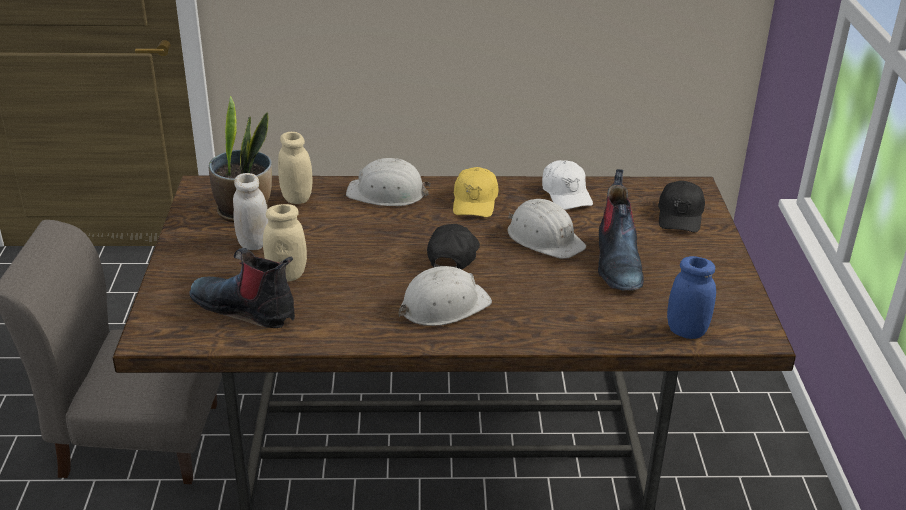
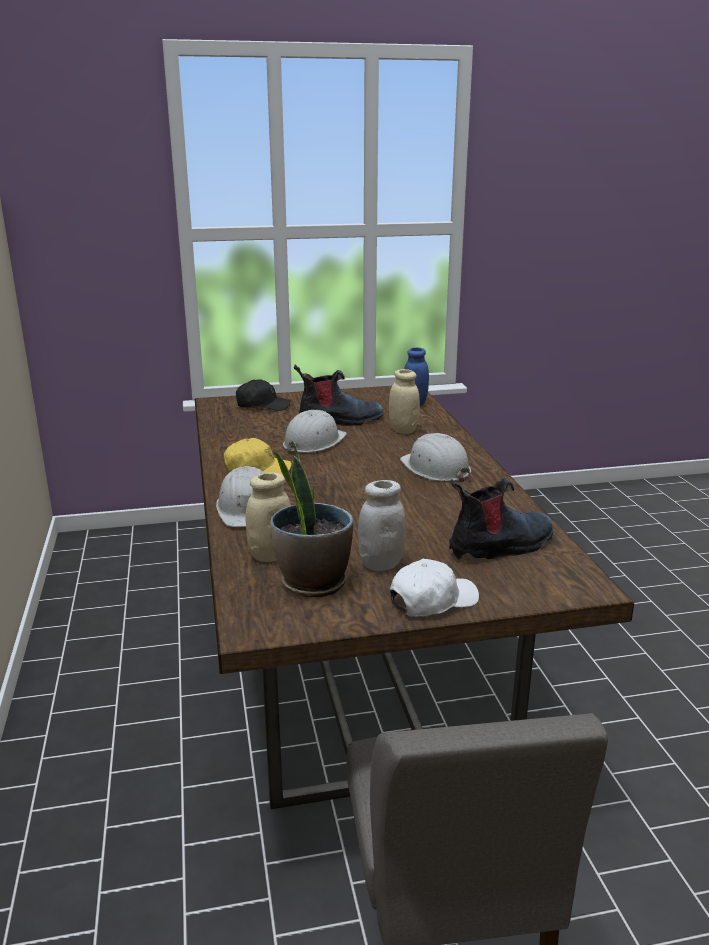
camera: 100 degrees left, 10 degrees down
(246, 308) = (501, 546): boot -> boot turned 135 degrees counterclockwise
(287, 275) = (431, 536): beige jar -> beige jar (403, 430)
(453, 255) = (356, 471): black cap -> none
(566, 194) = (234, 438): white cap -> white cap (432, 601)

